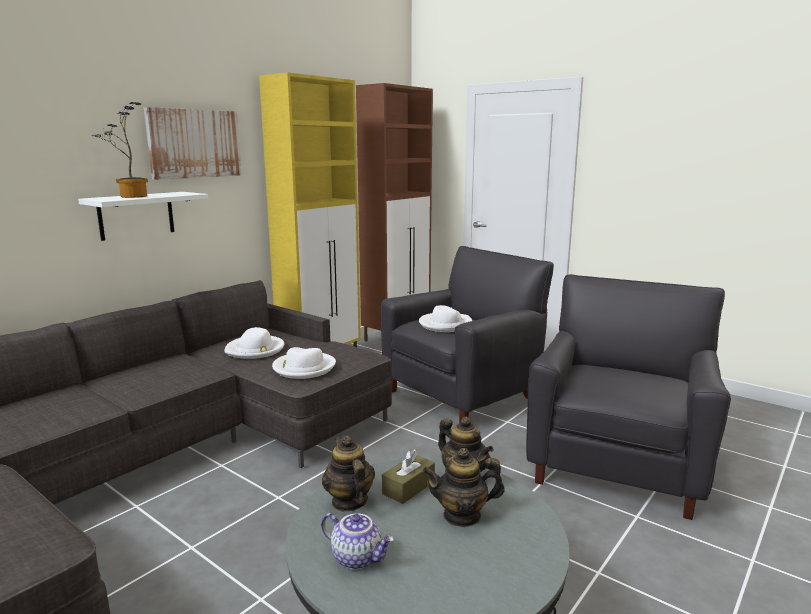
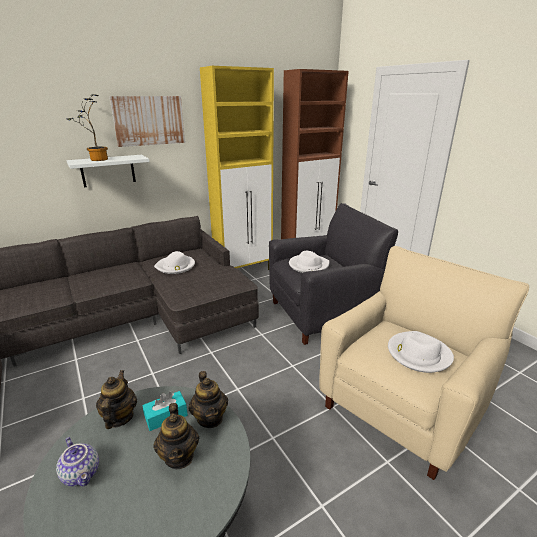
camera: 20 degrees right, 10 degrees up
(304, 368) = (191, 287): white hat -> white hat (418, 354)
(408, 488) = (166, 416): brown tissue box -> turquoise tissue box
(462, 515) = (179, 456): teapot -> teapot turned 120 degrees counterclockwise
(618, 465) = (402, 407): black armchair -> beige armchair

